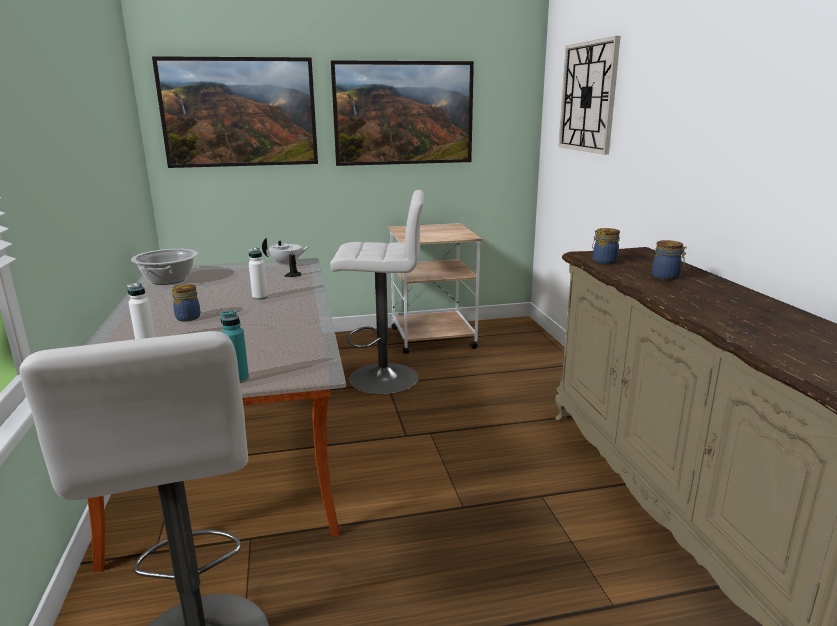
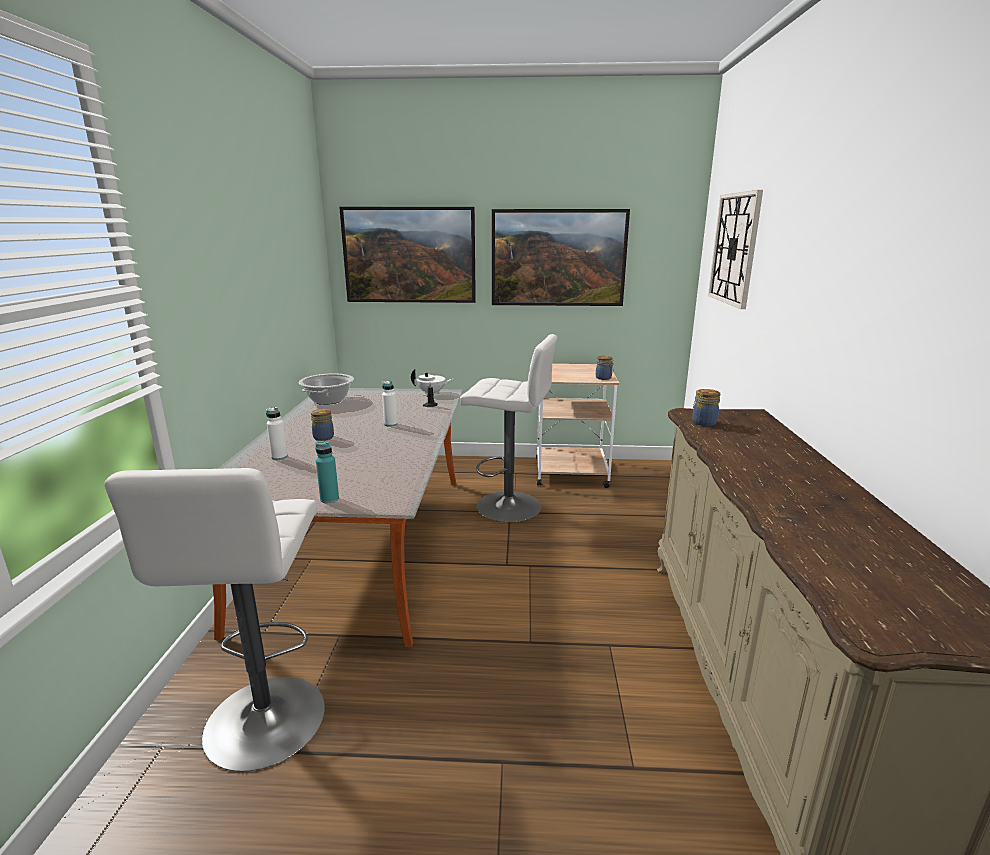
camera: 15 degrees right, 0 degrees up
(666, 277) = (756, 447): jar -> jar (604, 378)

